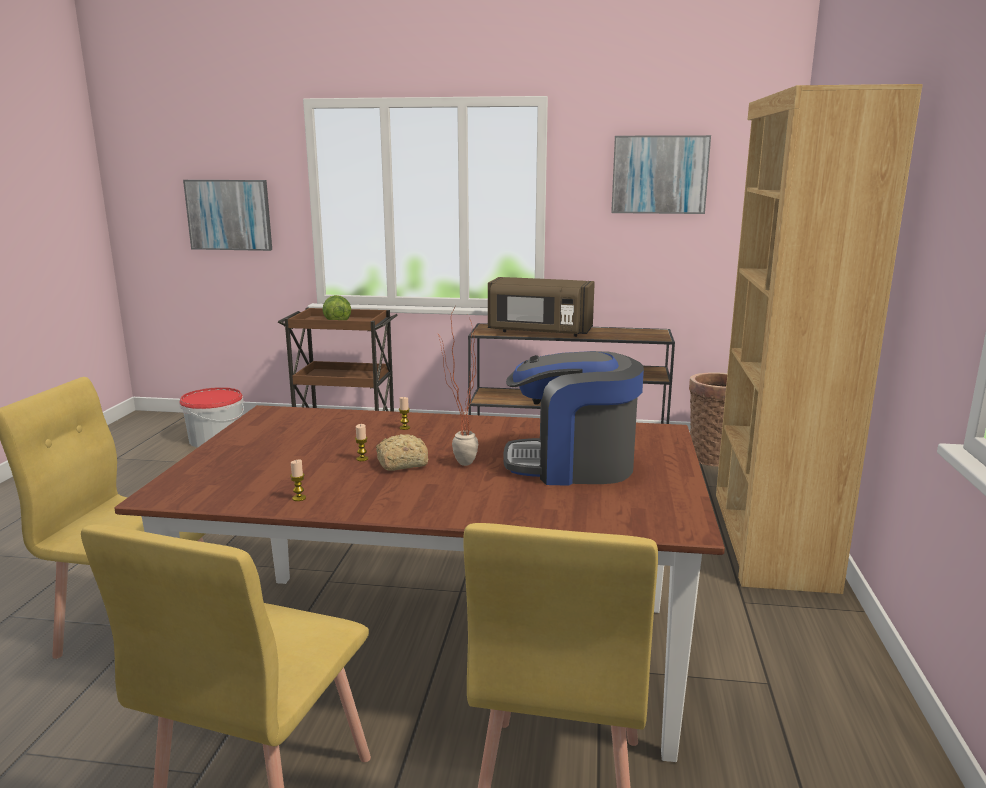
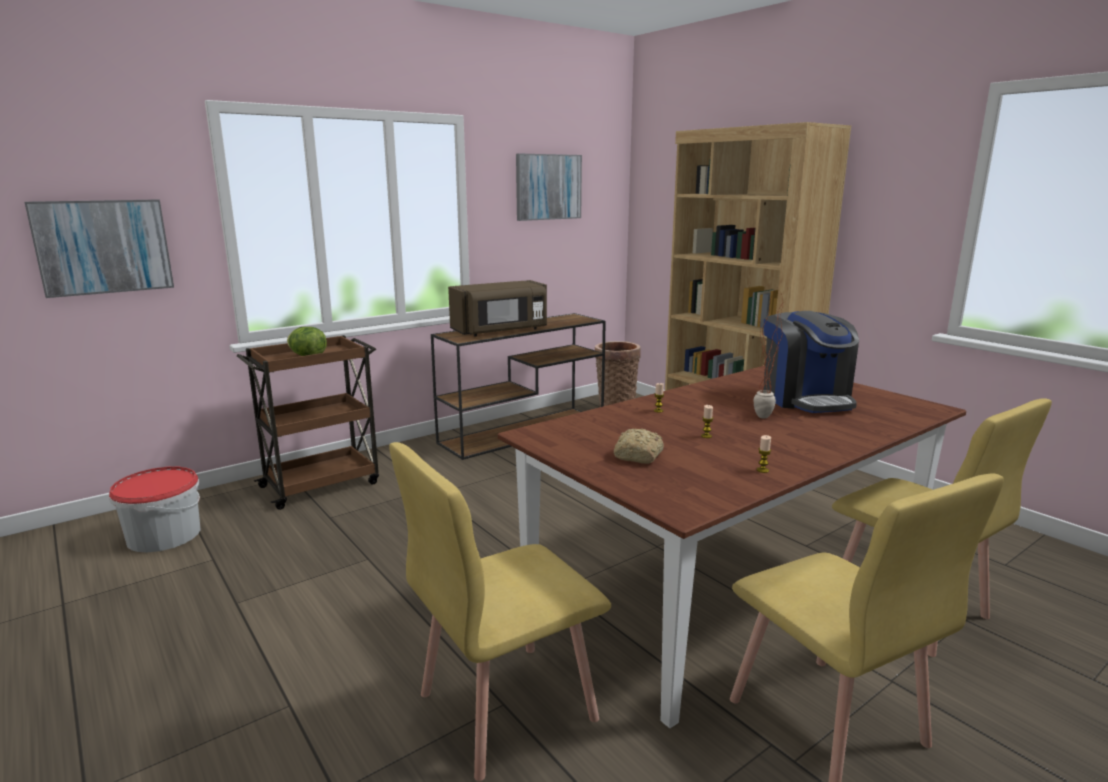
camera: 45 degrees left, 0 degrees up
(400, 463) = (735, 430): bread -> bread (637, 456)
(572, 465) = (805, 399): coffee machine -> coffee machine turned 60 degrees counterclockwise

